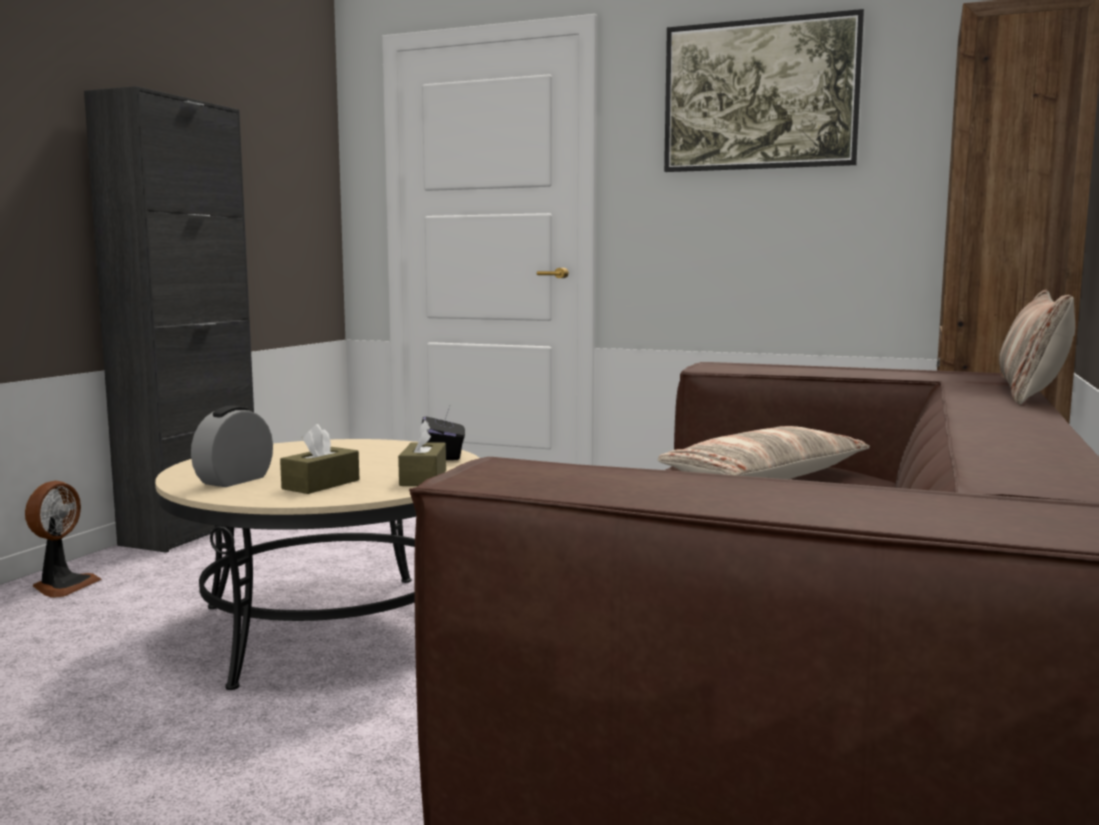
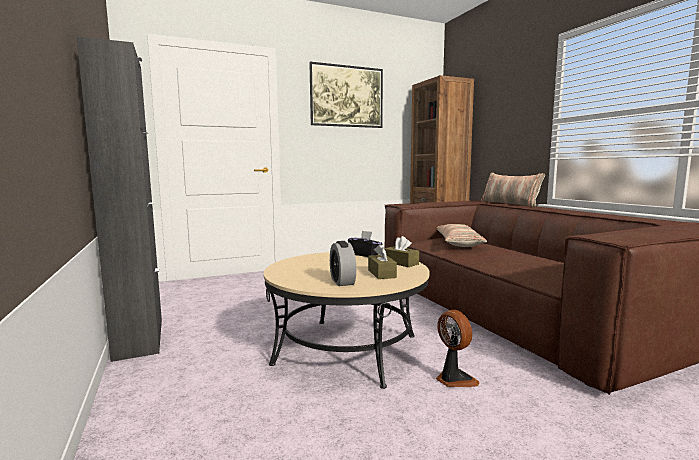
camera: 45 degrees left, 0 degrees up
(62, 586) = (145, 393): fan -> fan (454, 379)

